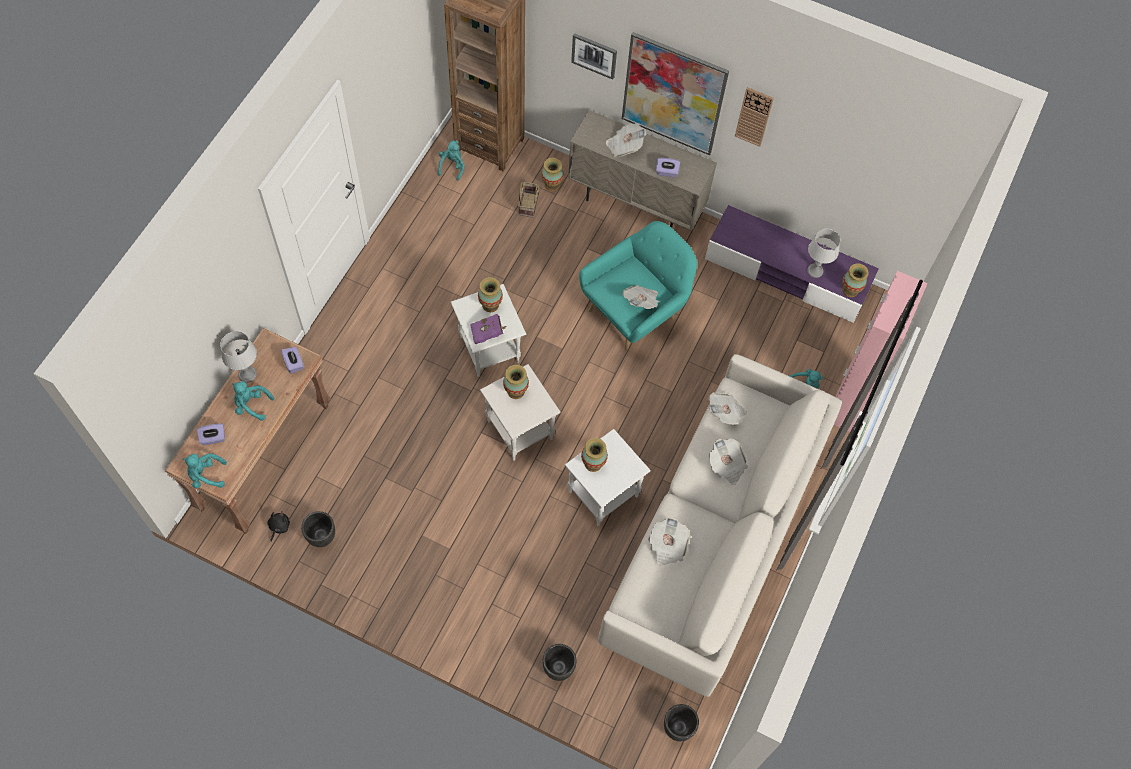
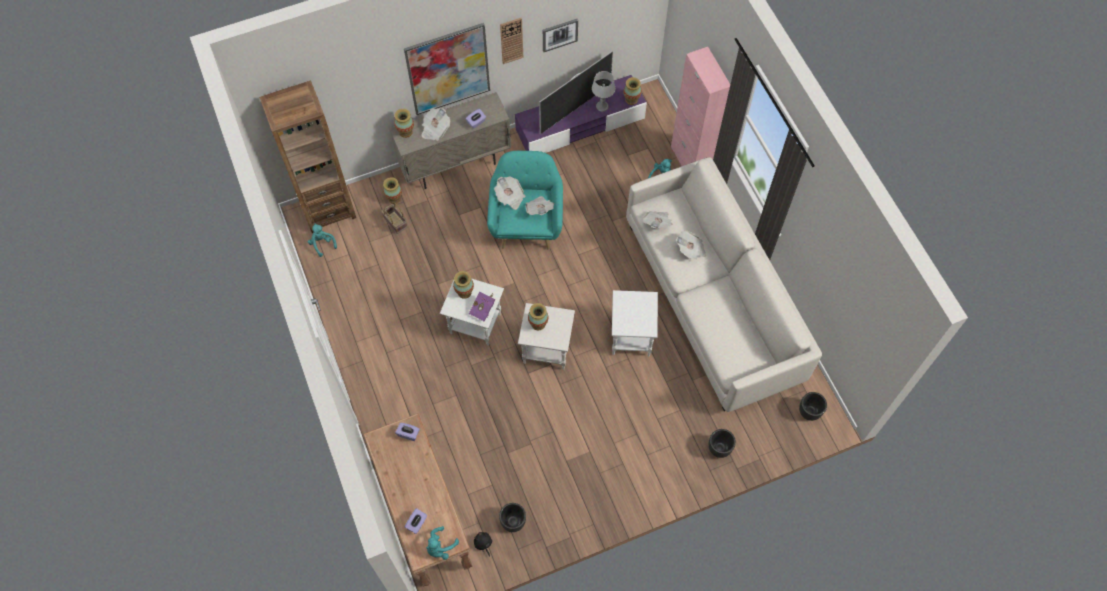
camera: 45 degrees left, 0 degrees up
(247, 374) = (389, 468): grey table lamp -> none
(252, 405) = (415, 482): turquoise plush toy -> none
(593, 463) = (625, 319): vase -> vase (405, 132)
(594, 55) = (379, 86): picture -> picture (559, 34)
(667, 546) = (713, 321): newspaper -> newspaper (510, 197)
(787, 249) = (575, 108): none -> television

